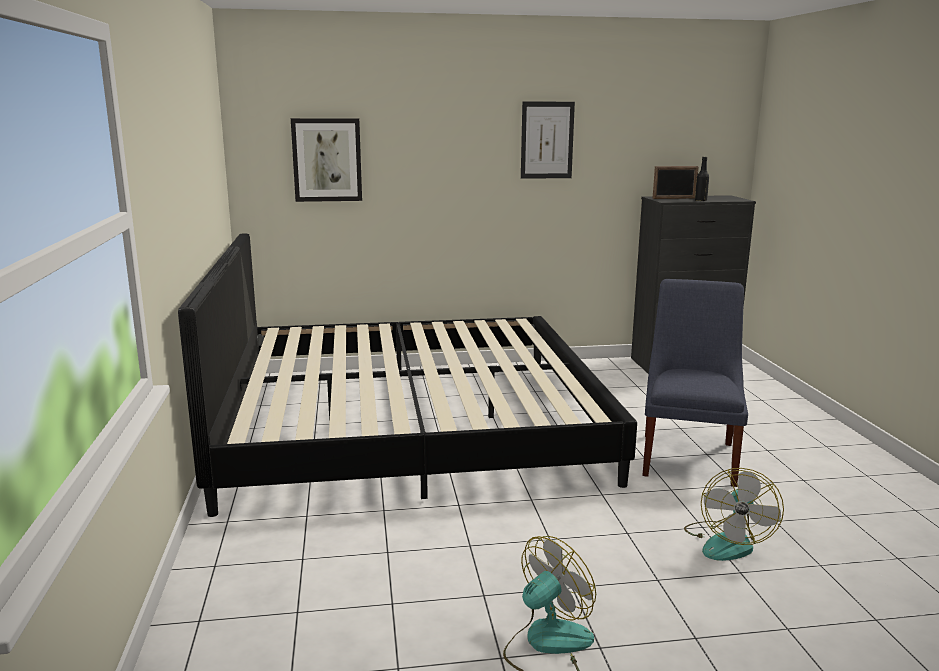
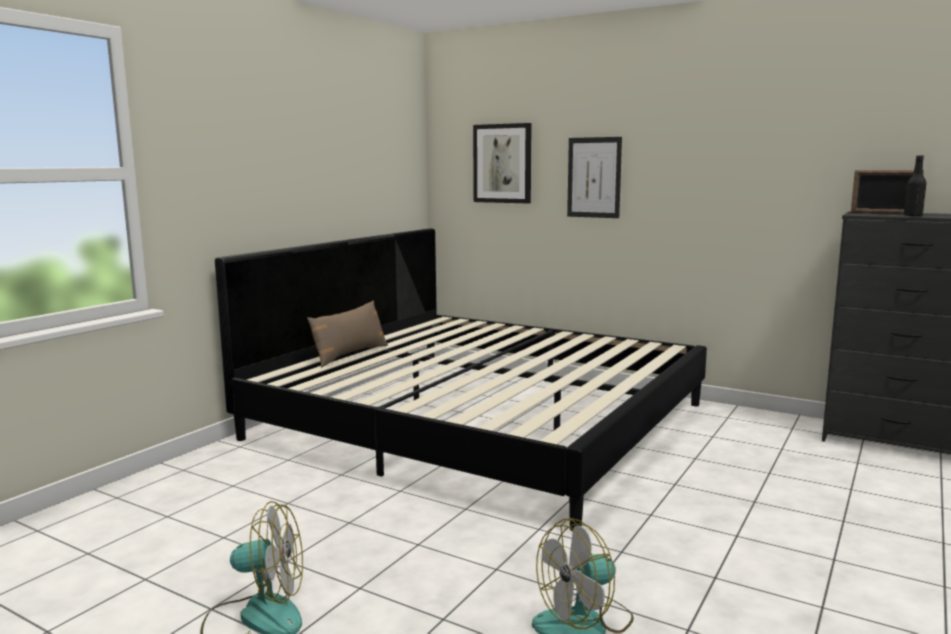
camera: 40 degrees right, 5 degrees down
(273, 389) = (349, 354): none -> brown pillow
(547, 140) = (724, 141): picture -> picture (594, 177)
(689, 456) = (708, 530): blue chair -> none

